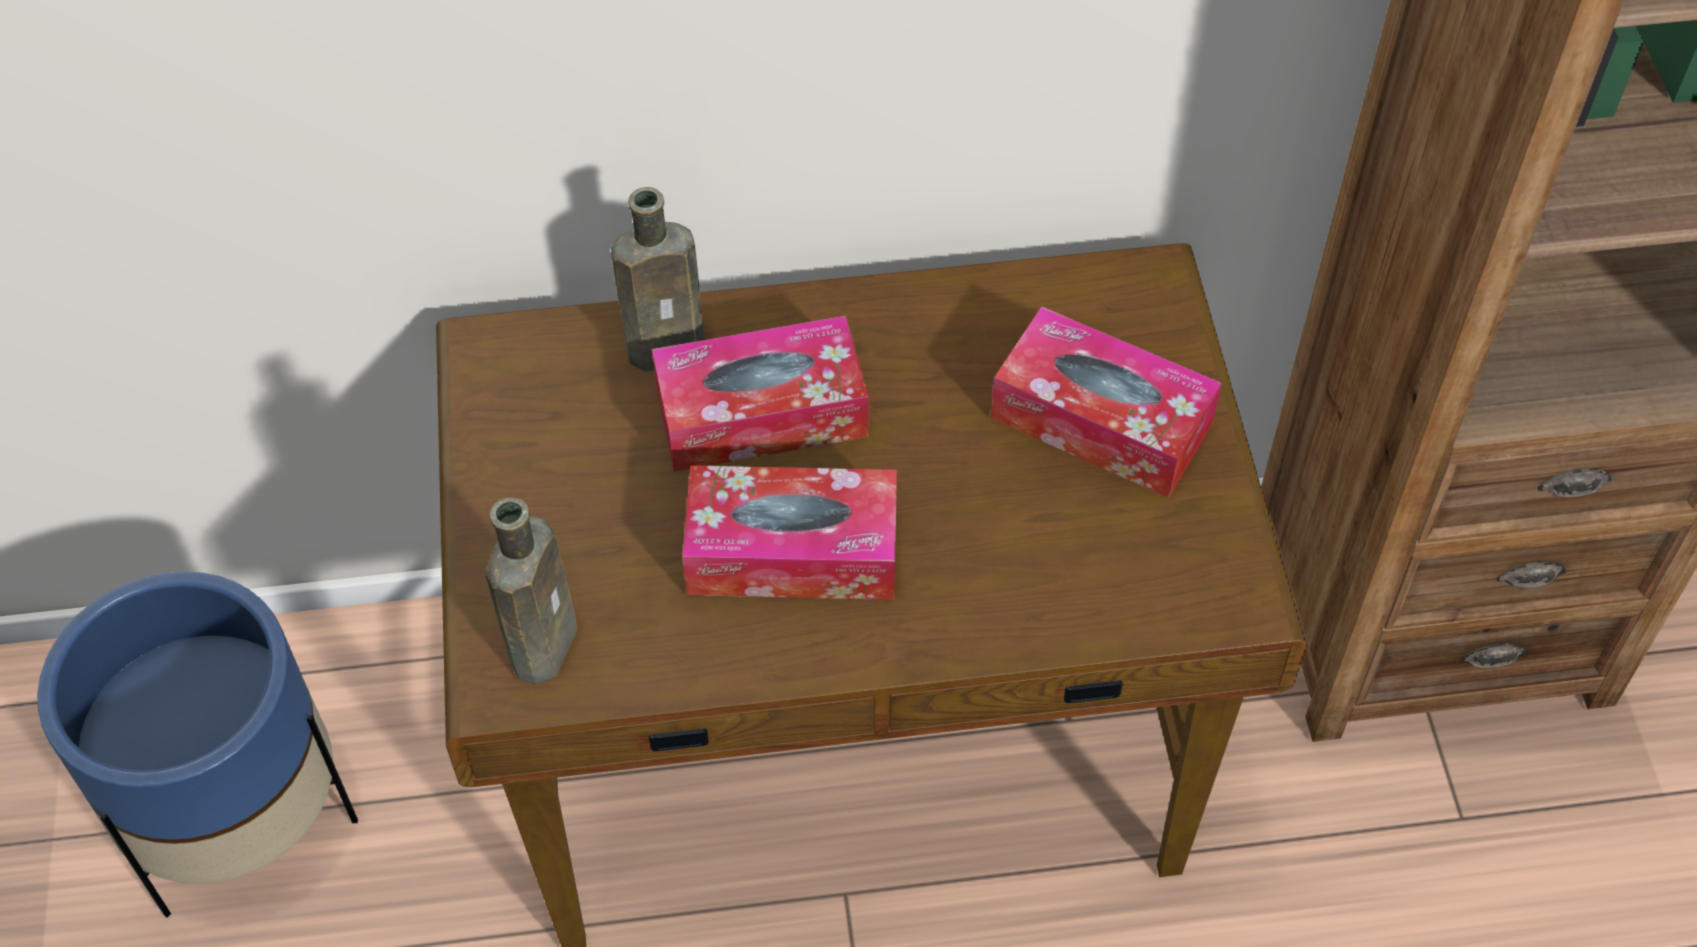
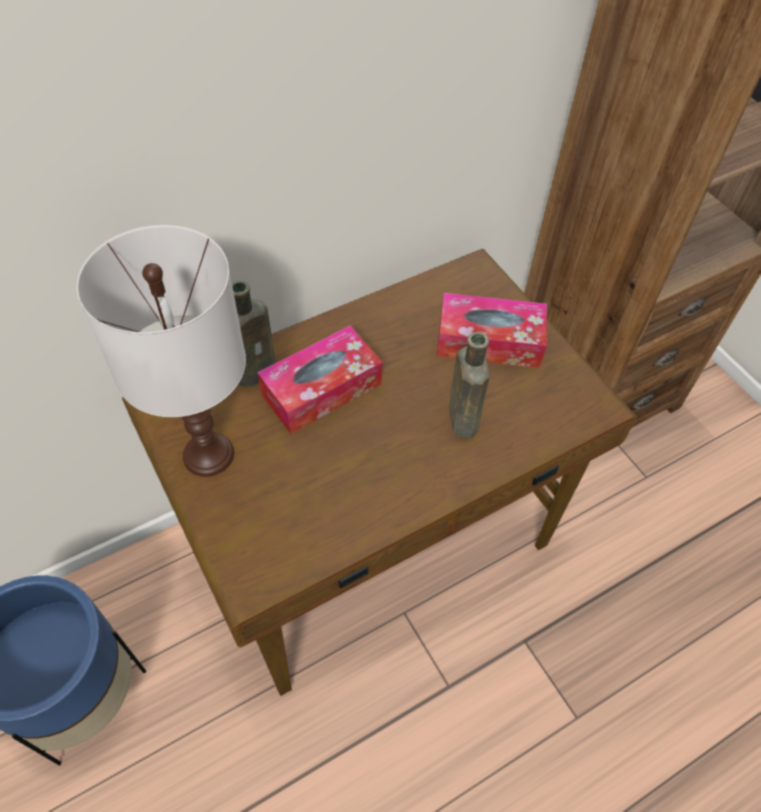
camera: 25 degrees left, 0 degrees up
(527, 461) = (207, 454): none -> white table lamp
(546, 641) = (263, 550): brown bottle -> brown bottle (462, 416)
(793, 551) = (373, 455): tissue box -> none

